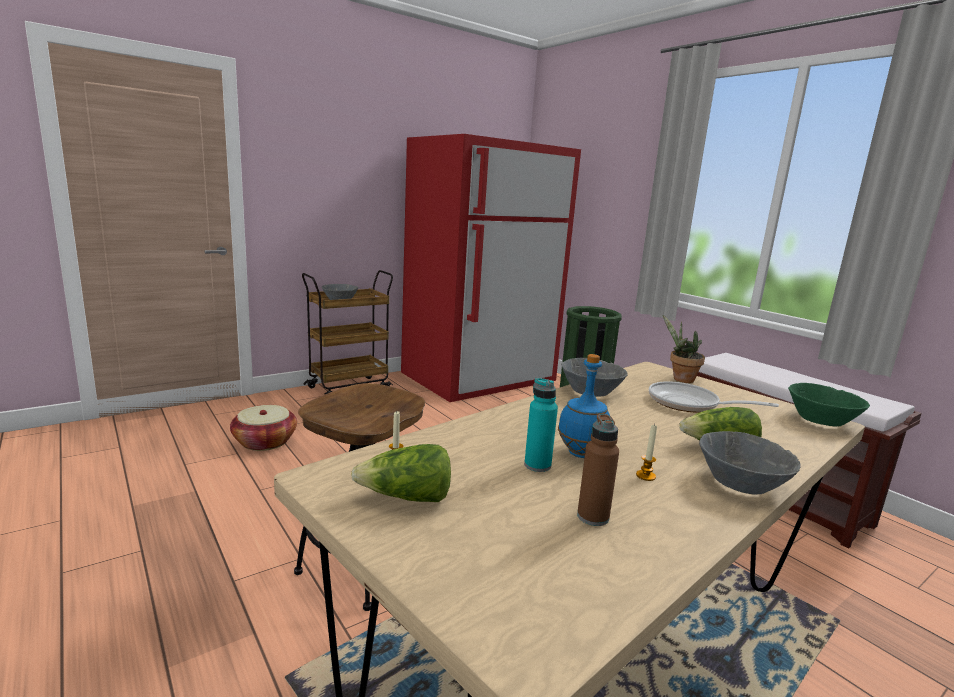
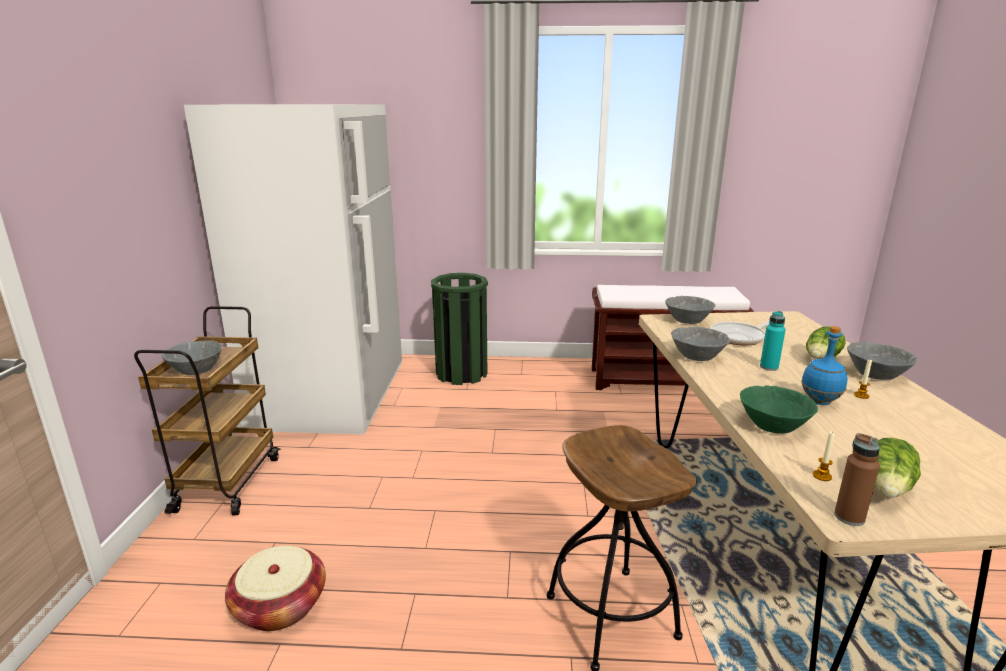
camera: 50 degrees left, 5 degrees up
(479, 376) = (332, 392): red fridge -> white fridge
(537, 465) = (837, 423): turquoise bottle -> turquoise bottle (769, 367)
(593, 517) = (920, 433): brown bottle -> brown bottle (849, 517)
(680, 379) = (688, 320): potted plant -> grey bowl
(821, 420) = (786, 317): green bowl -> green bowl (774, 425)

